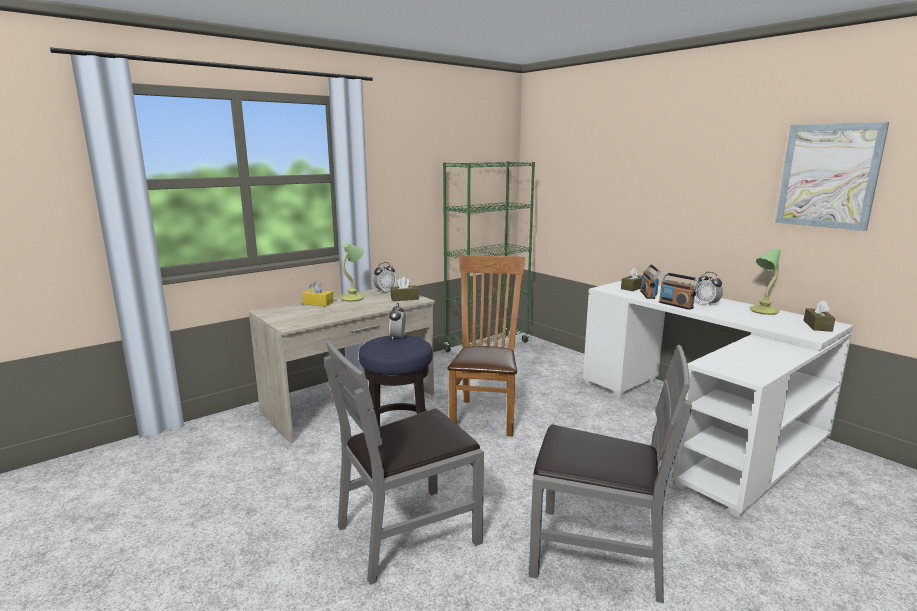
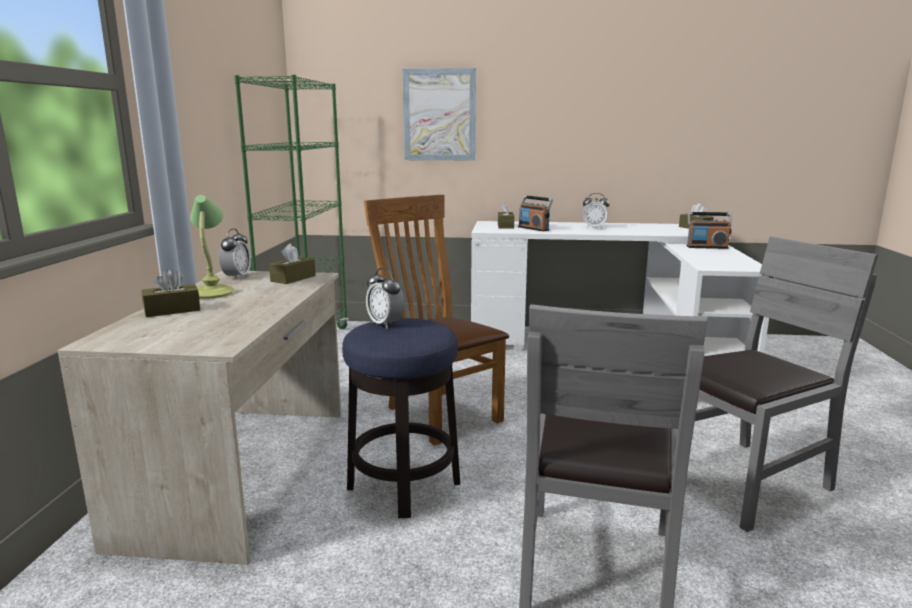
camera: 45 degrees left, 0 degrees up
(318, 303) = (172, 310): yellow tissue box -> brown tissue box
(676, 305) = (578, 232): radio -> radio (707, 247)
(763, 311) = (639, 225): table lamp -> none
(828, 176) = (674, 91): picture -> picture (439, 115)

